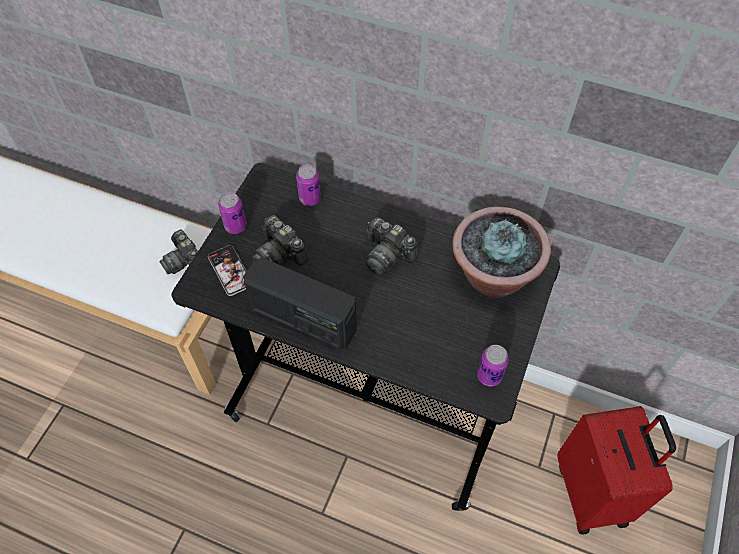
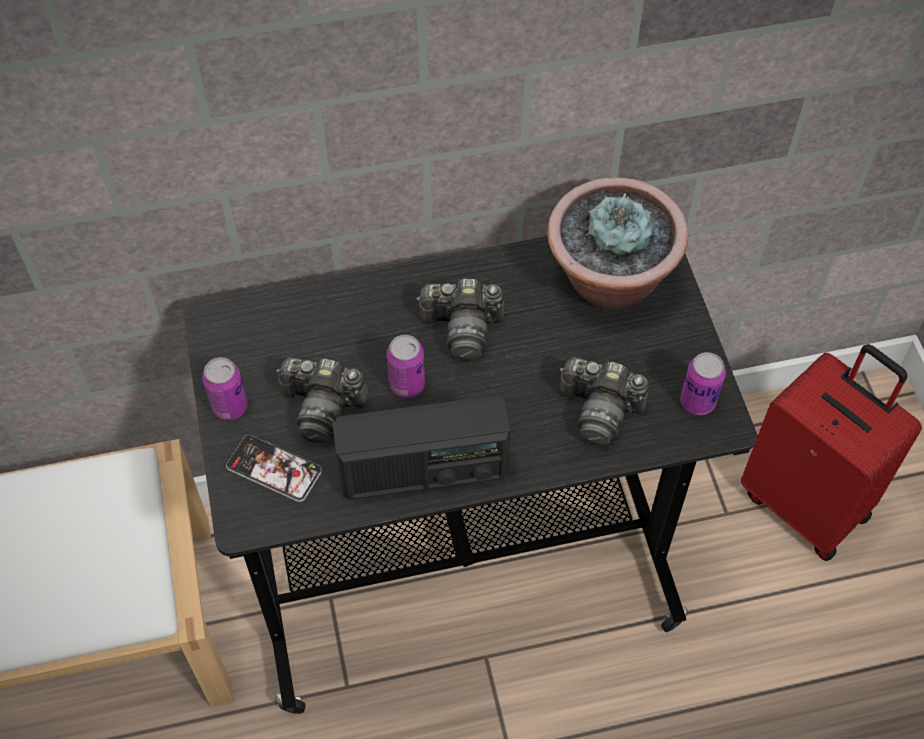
camera: 35 degrees left, 0 degrees up
(184, 260) = (107, 520): camera -> camera (600, 410)
(310, 198) = (301, 313): can -> can (407, 384)

